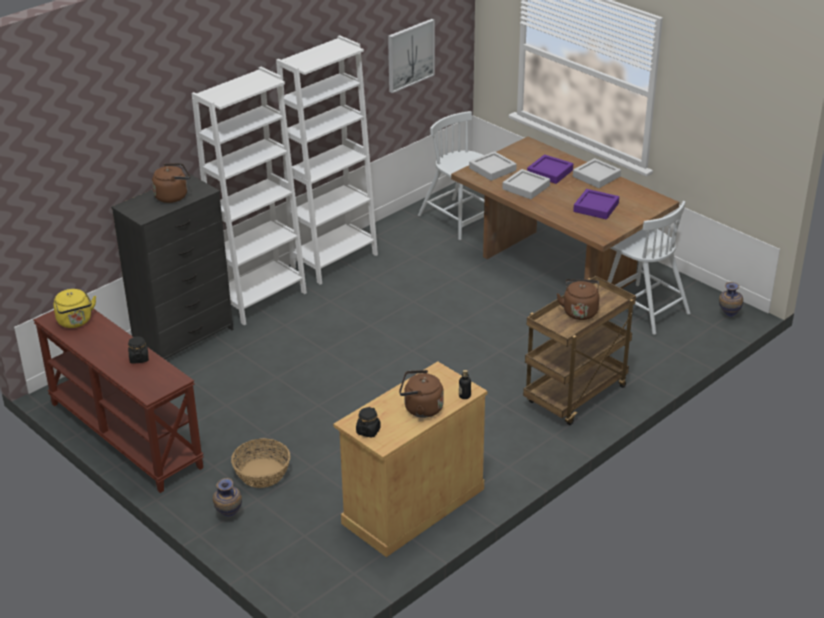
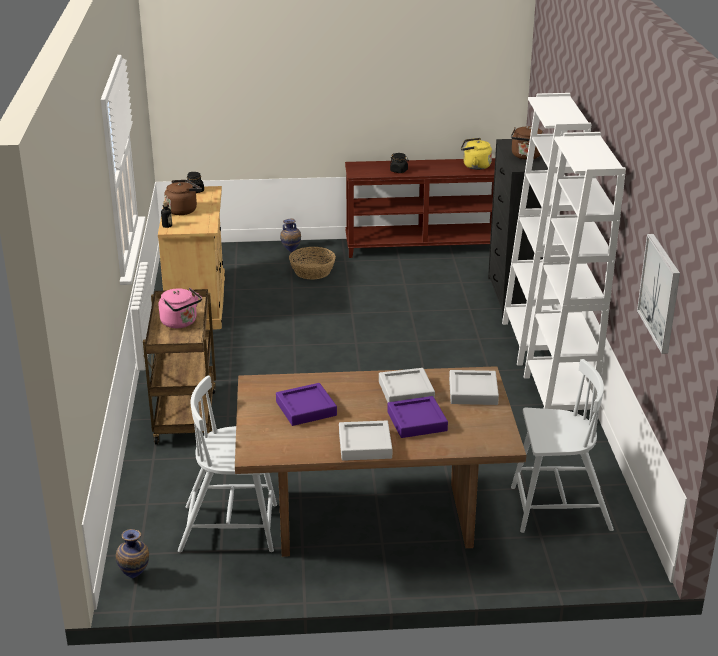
camera: 130 degrees right, 5 degrees down
(579, 311) = (181, 323): brown kettle -> pink kettle

